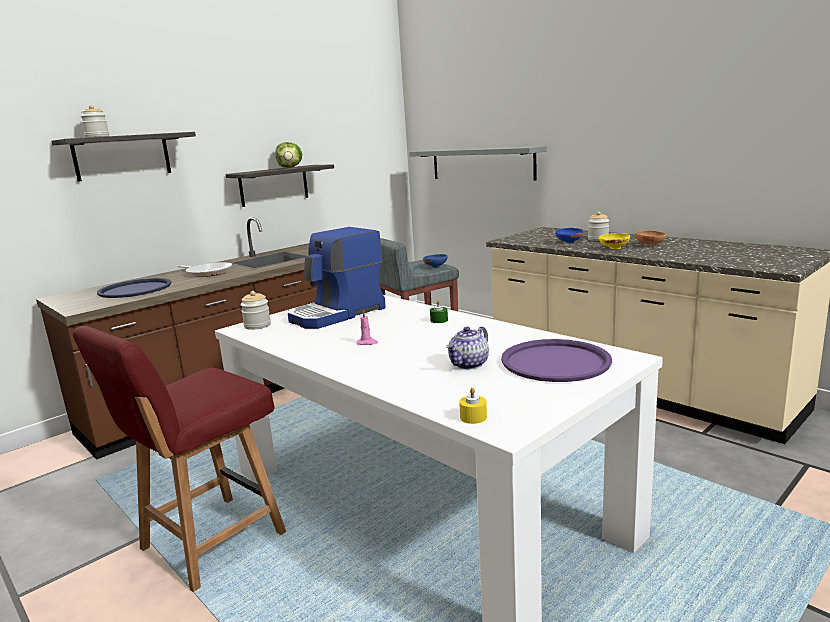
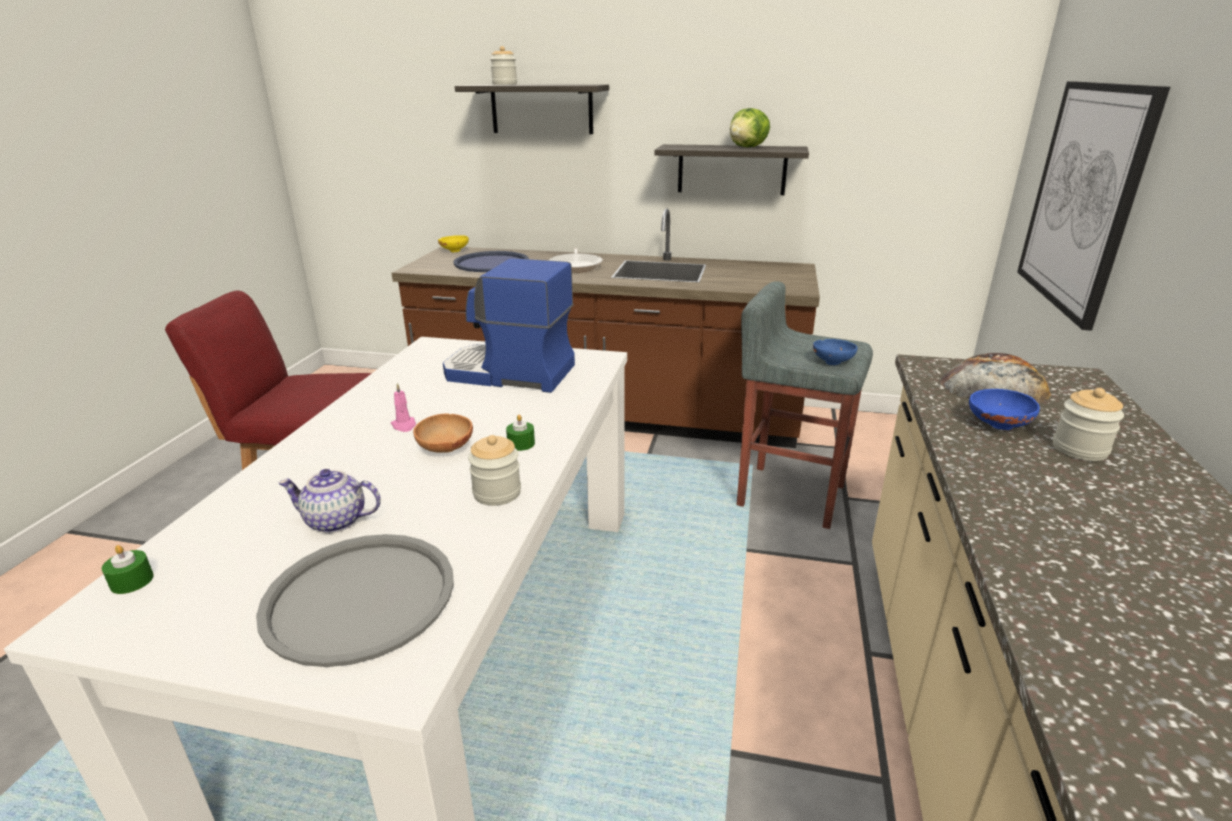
camera: 55 degrees right, 10 degrees up
(257, 325) = (443, 349): jar -> jar (497, 493)
(473, 417) = (132, 581): yellow candle -> green candle
(481, 163) = (1083, 198): grey shelf -> picture
(537, 237) = (993, 386): none -> bread
(555, 362) = (360, 598): purple tray -> grey tray
(613, 248) = (1015, 486): yellow bowl -> yellow bowl (454, 250)
(650, 245) = (1118, 530): brown bowl -> brown bowl (445, 450)

